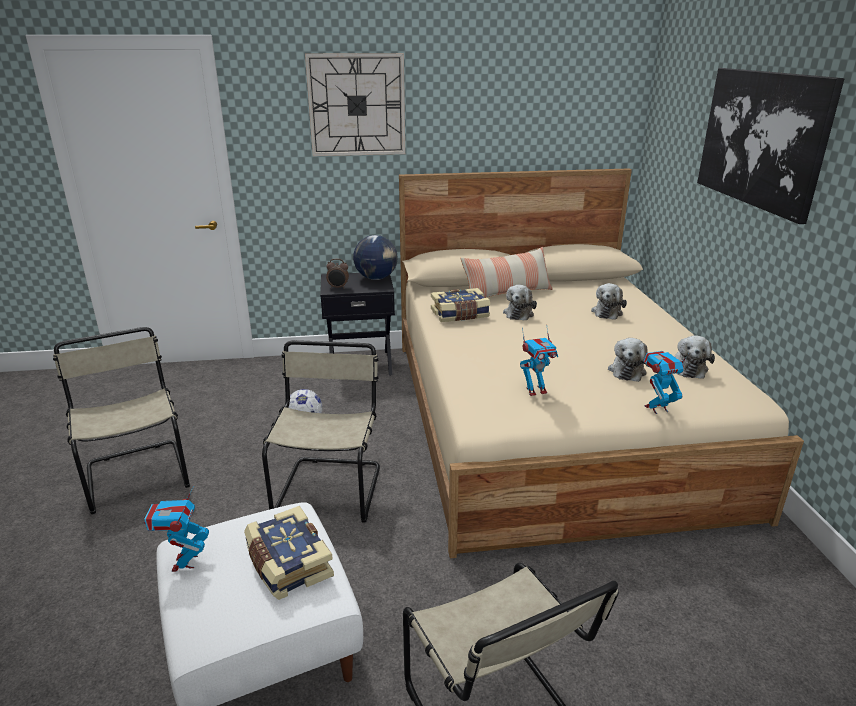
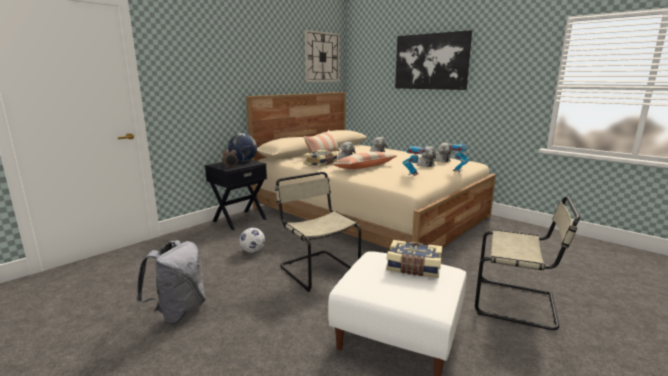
camera: 40 degrees left, 10 degrees down
(136, 473) = (178, 312): beige chair -> grey backpack
(184, 562) = (367, 289): toy robot -> none
(357, 105) = (221, 53): wall clock -> wall clock (322, 57)
(503, 344) = (364, 167): none -> pillow

